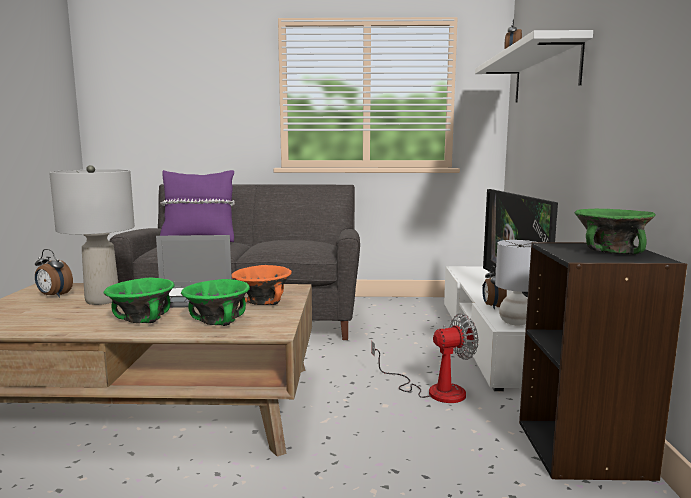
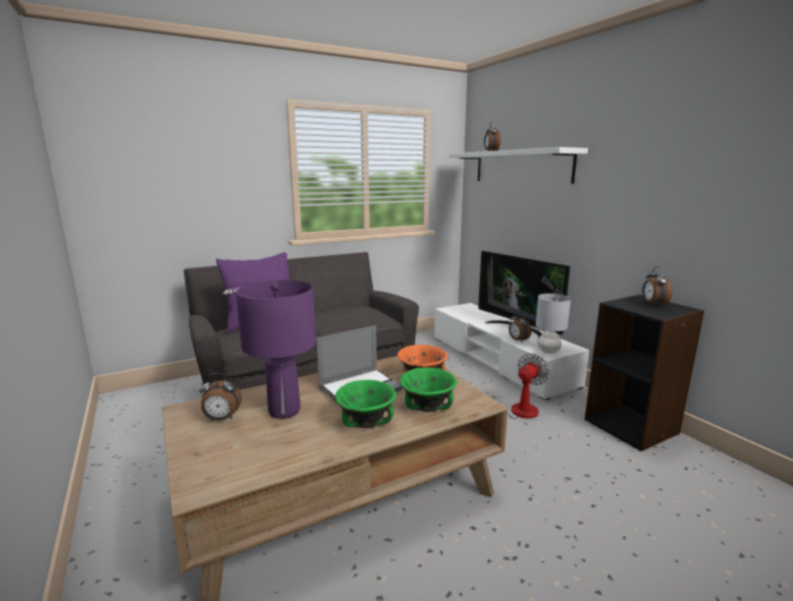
camera: 30 degrees left, 5 degrees up
(103, 300) = (284, 410): grey table lamp -> purple table lamp
(611, 251) = (653, 304): green bowl -> alarm clock

